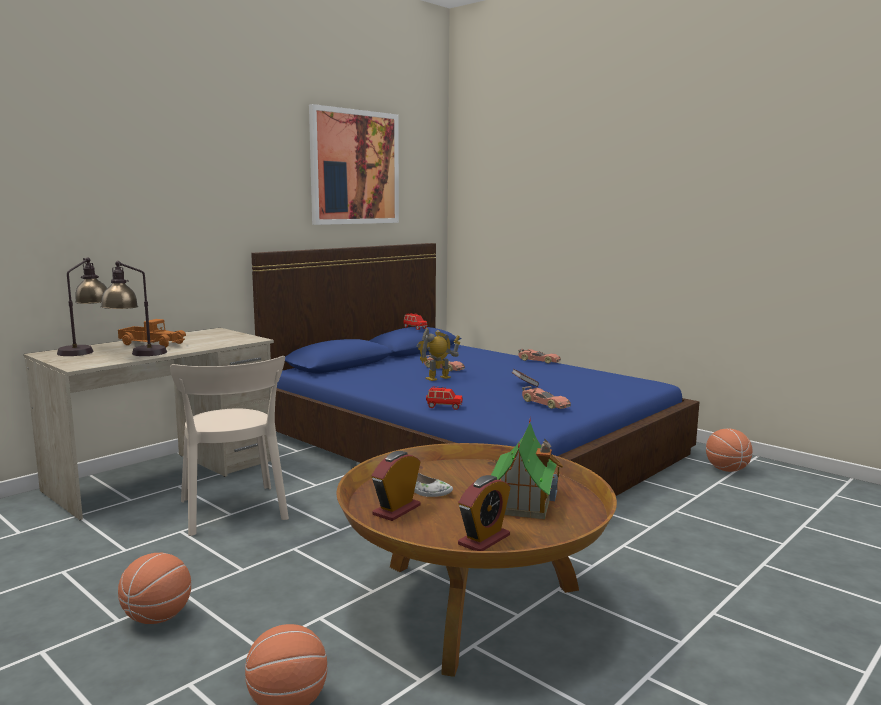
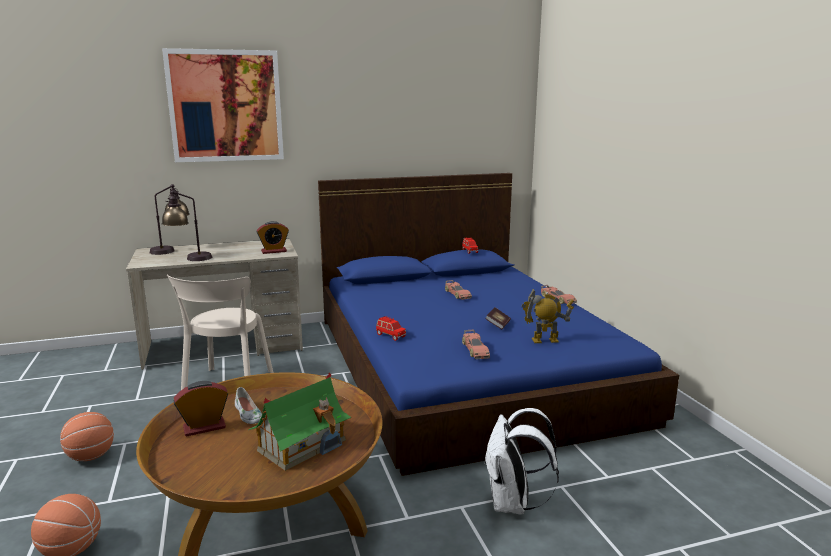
camera: 30 degrees right, 5 degrees up
(152, 343) = (218, 249): toy truck -> none
(355, 167) = (426, 106): picture -> picture (225, 106)
(438, 378) = (434, 304): toy robot -> toy robot (545, 340)
(484, 540) = (212, 475): alarm clock -> alarm clock (274, 251)
(659, 532) = (513, 504): none -> white backpack
(726, 469) = (683, 456): basketball -> none

